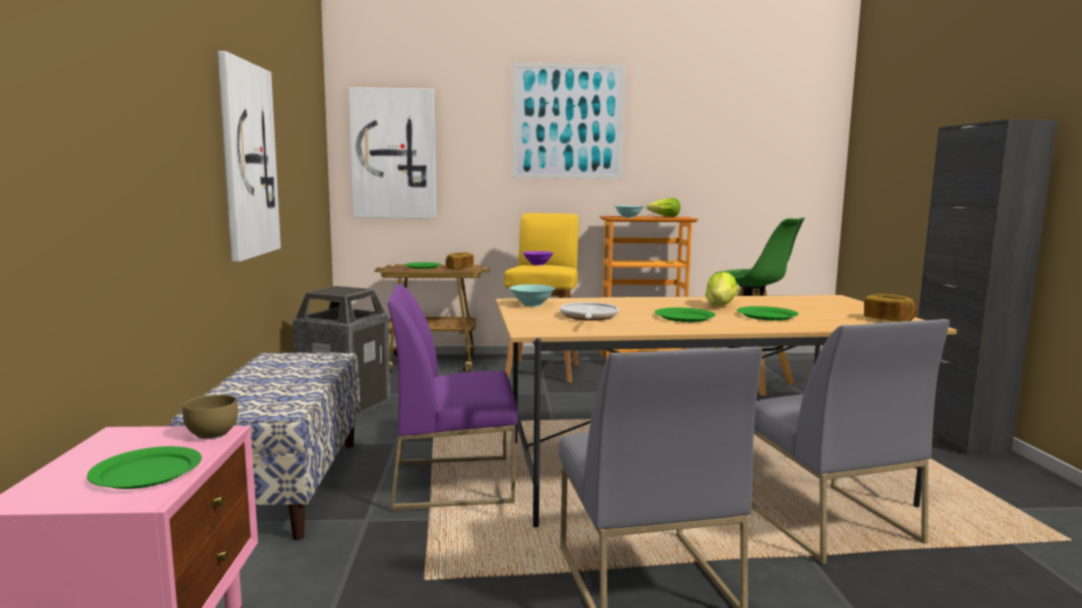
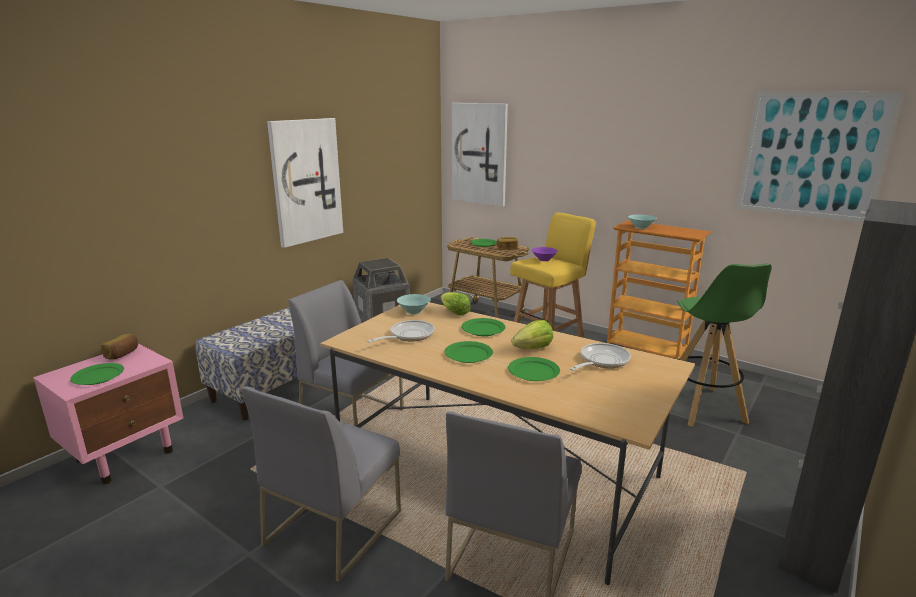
camera: 40 degrees right, 10 degrees up
(210, 434) = (151, 361): brown bowl -> none
(454, 482) = (353, 415): purple chair -> grey chair
(568, 121) = (609, 132): picture -> picture (811, 155)
(640, 304) = (482, 329): none -> green plate
(664, 216) = (684, 229): lettuce -> lettuce (454, 312)
(788, 303) = (601, 361): none -> frying pan
(888, 320) = (622, 411): bread -> bread (122, 354)

